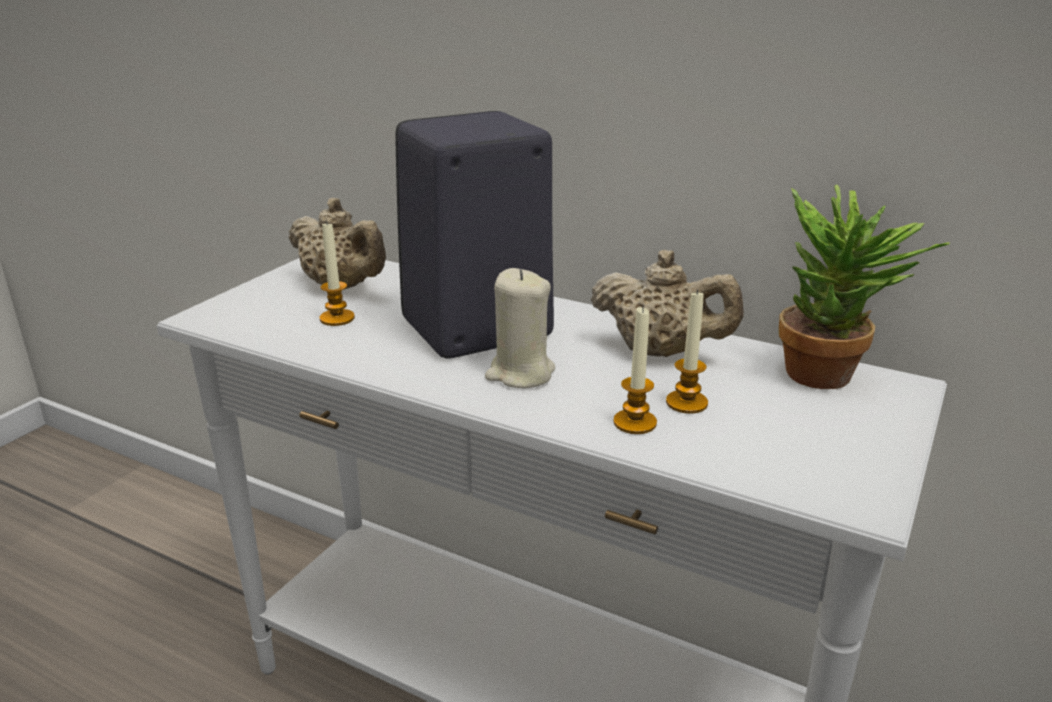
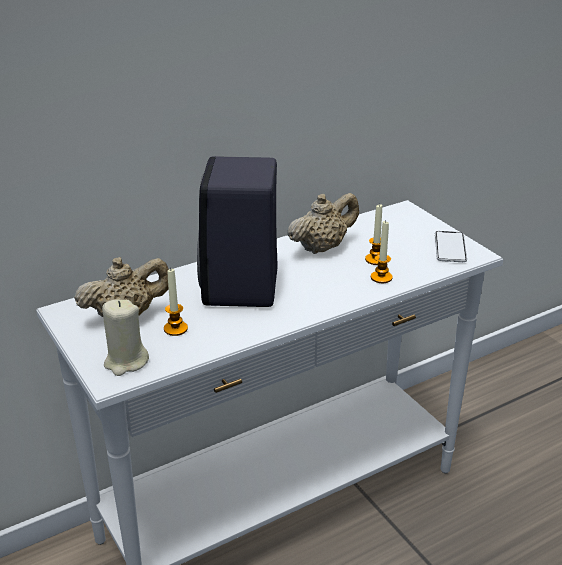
camera: 60 degrees left, 5 degrees up
(520, 374) = (307, 291): beige candle -> beige candle (126, 362)
(832, 378) = (385, 220): potted plant -> none
(840, 466) = (450, 248): none -> phone

